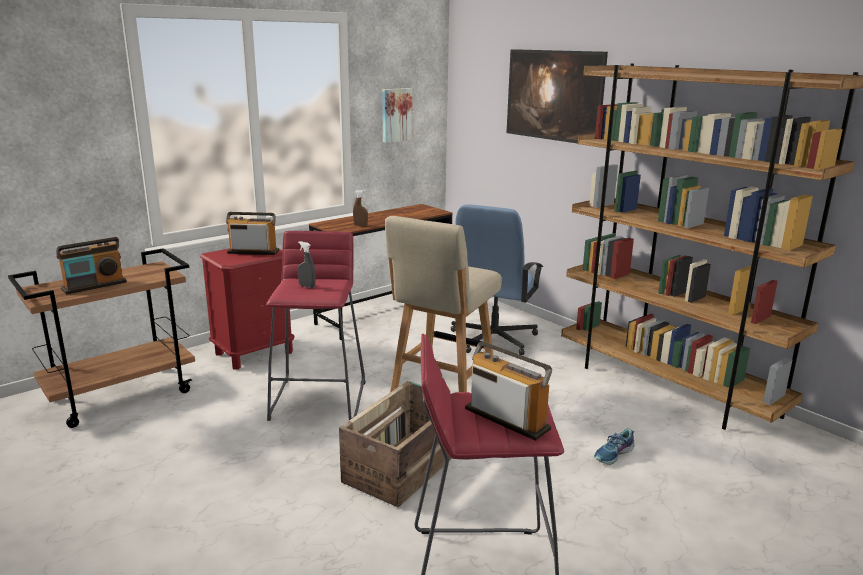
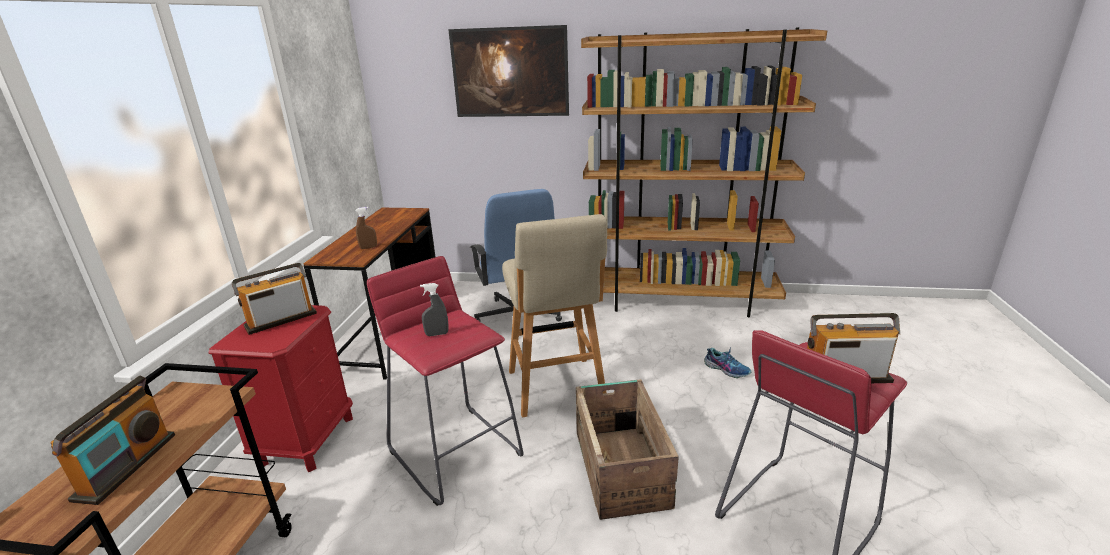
camera: 40 degrees left, 5 degrees up
(396, 115) = (332, 115): picture -> none
(614, 454) = (726, 369): shoe -> shoe turned 60 degrees counterclockwise

